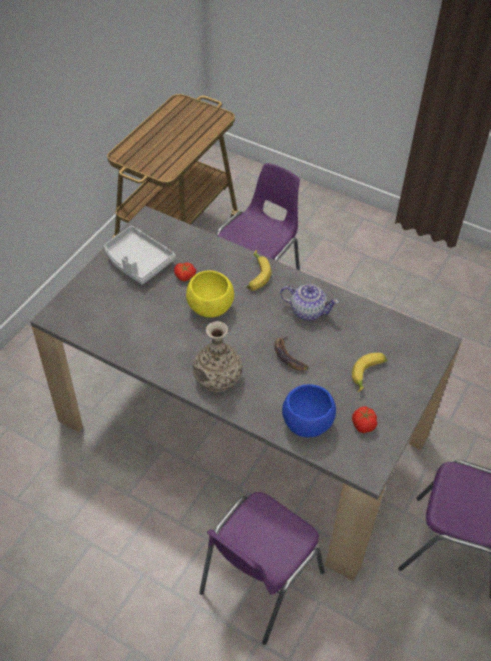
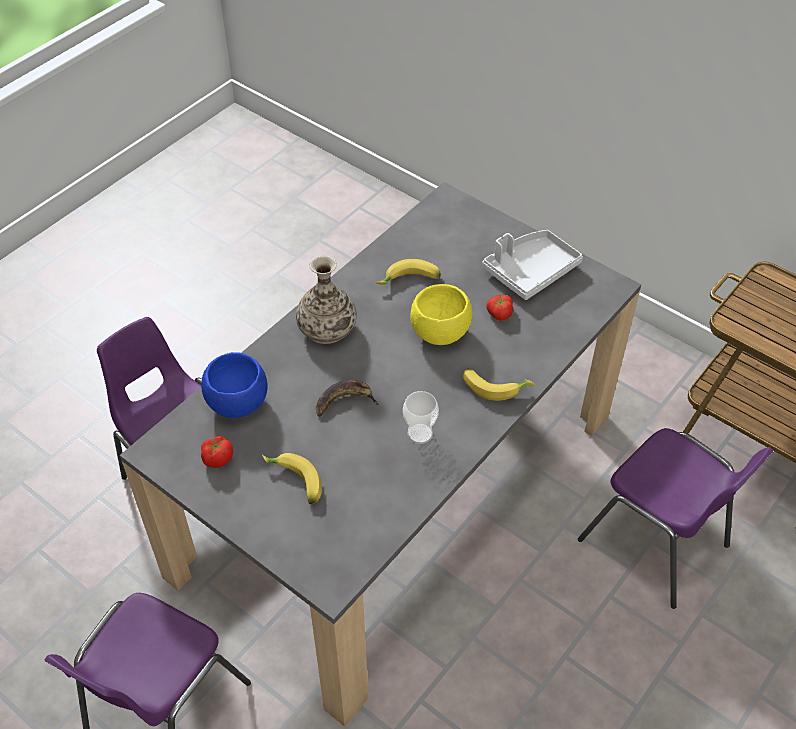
camera: 100 degrees right, 0 degrees up
(157, 331) = (410, 281): none -> banana
(307, 311) = (420, 433): teapot -> cup

